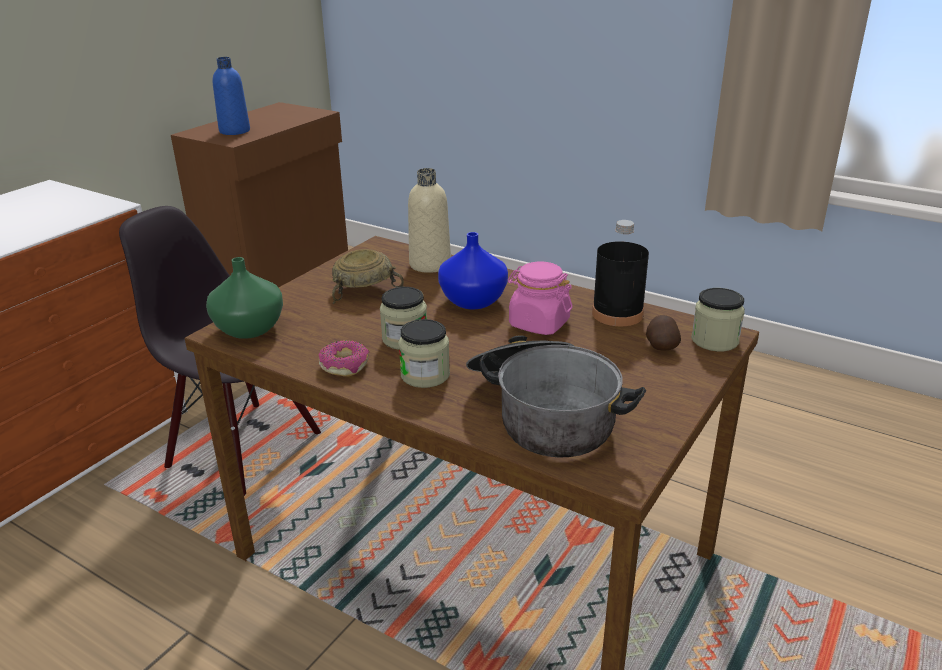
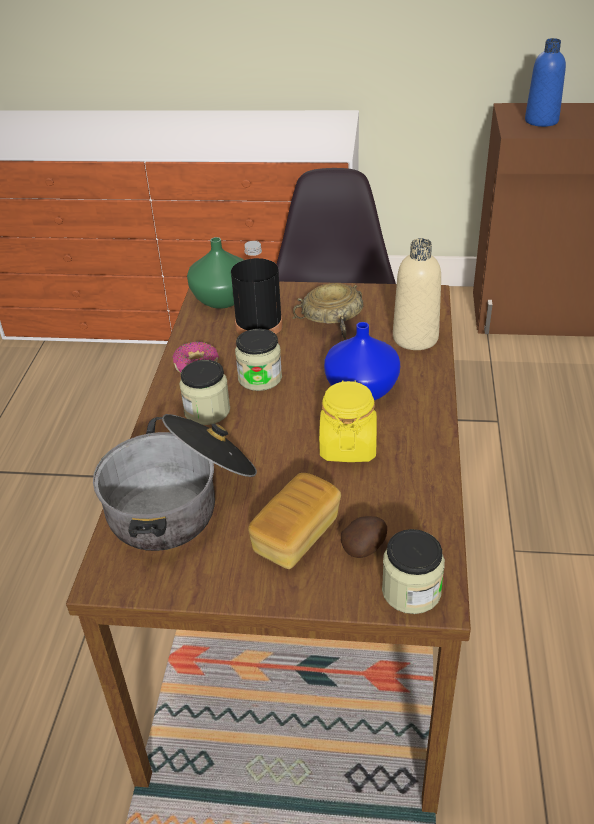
camera: 65 degrees right, 10 degrees up
(538, 323) = (348, 446): pink jar -> yellow jar
(617, 314) = (414, 495): black bottle -> black bottle (259, 326)
(628, 370) = (296, 535): none -> bread

